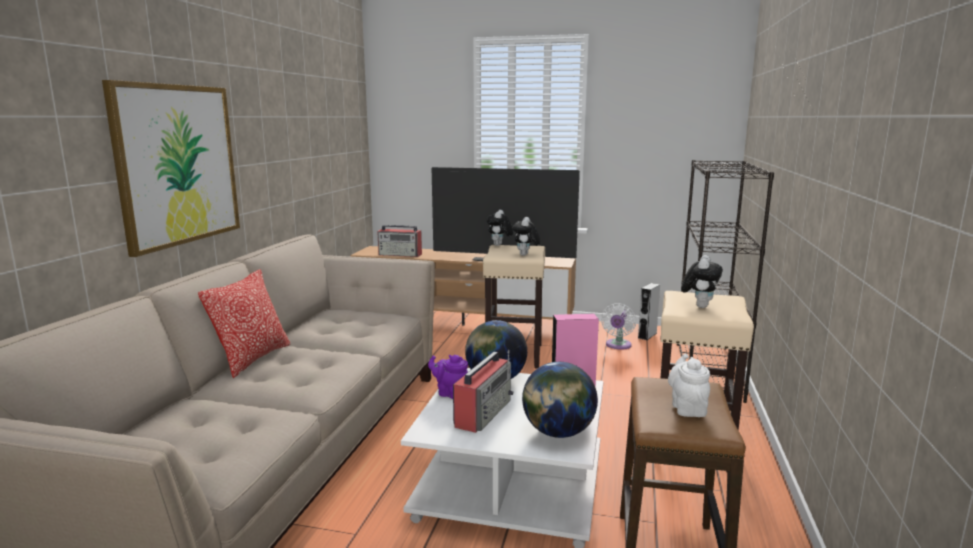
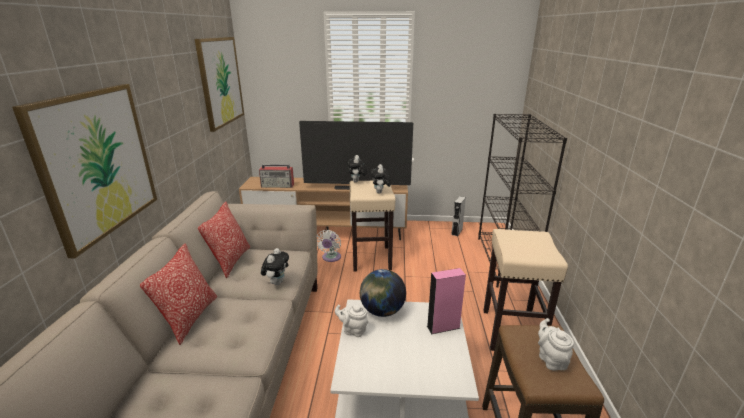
camera: 10 degrees left, 10 degrees up
(318, 317) = (231, 261): none -> pillow
(340, 117) = (220, 81): none -> picture
(450, 393) = (353, 330): purple teapot -> white teapot
(483, 412) = (384, 349): radio -> none
(558, 433) = (444, 365): globe -> none
(618, 345) = (440, 243): white fan -> white fan (330, 258)
(699, 306) = (523, 245): plush toy -> plush toy (277, 282)

